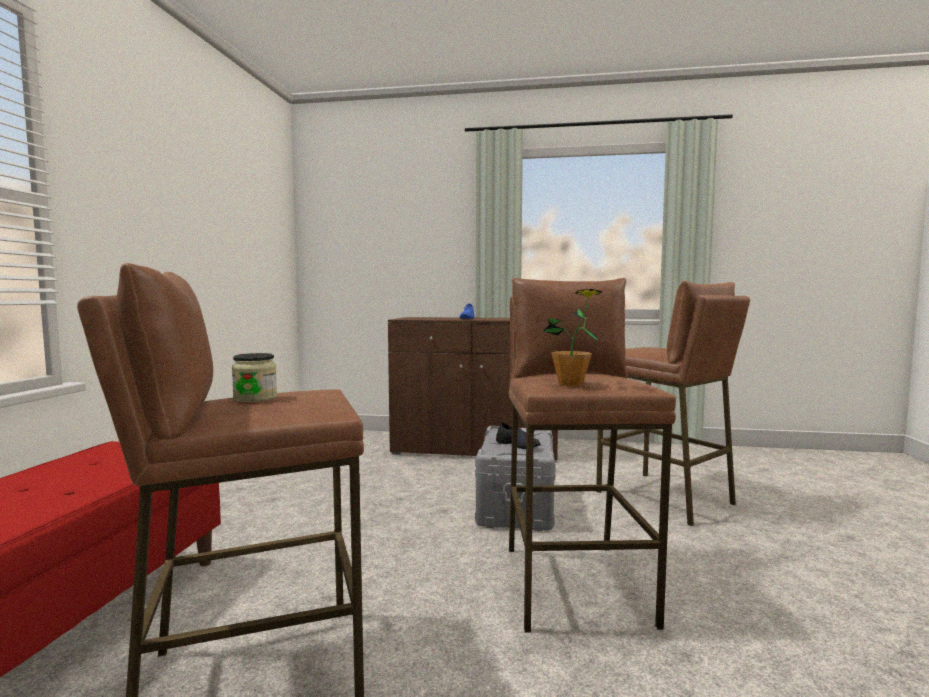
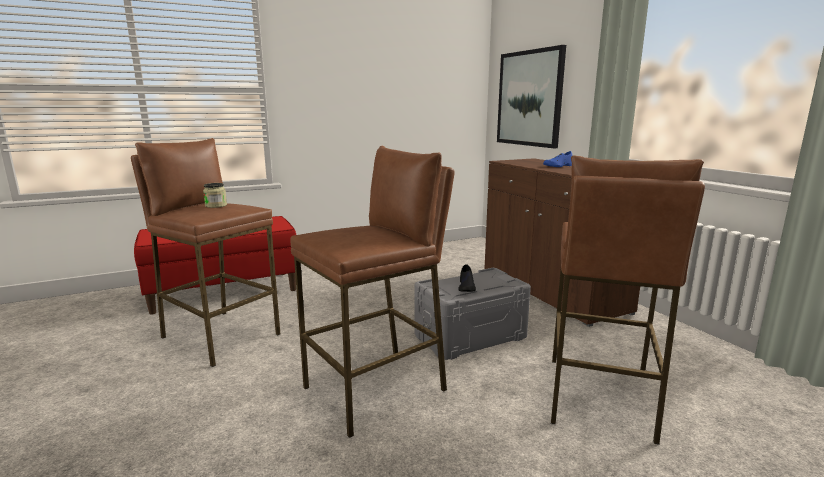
camera: 55 degrees right, 10 degrees up
(372, 255) = (529, 98): none -> picture
(571, 384) = (325, 235): potted plant -> none

